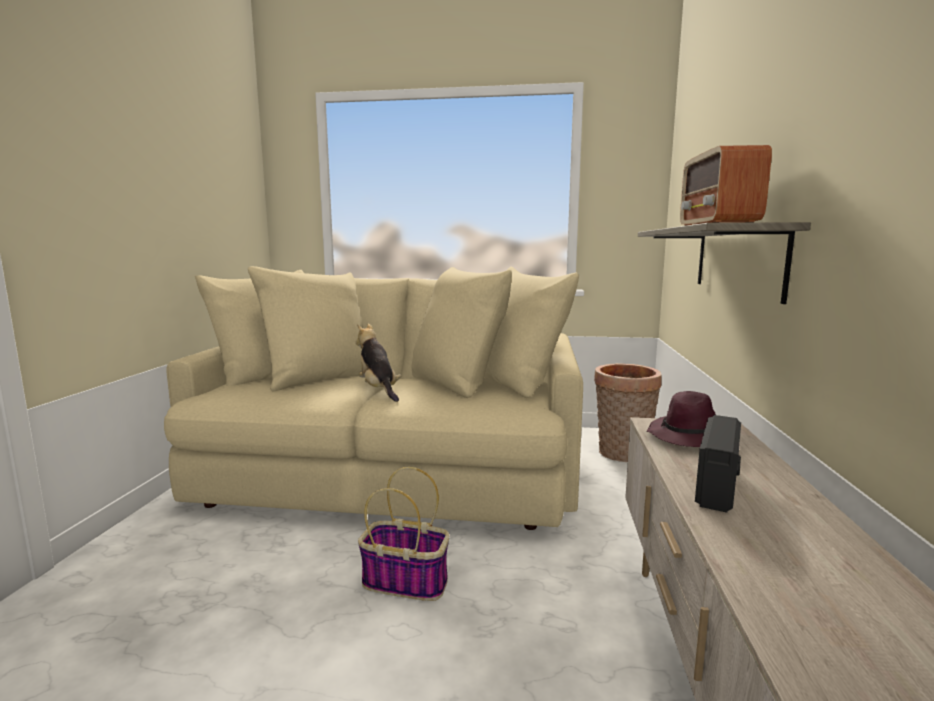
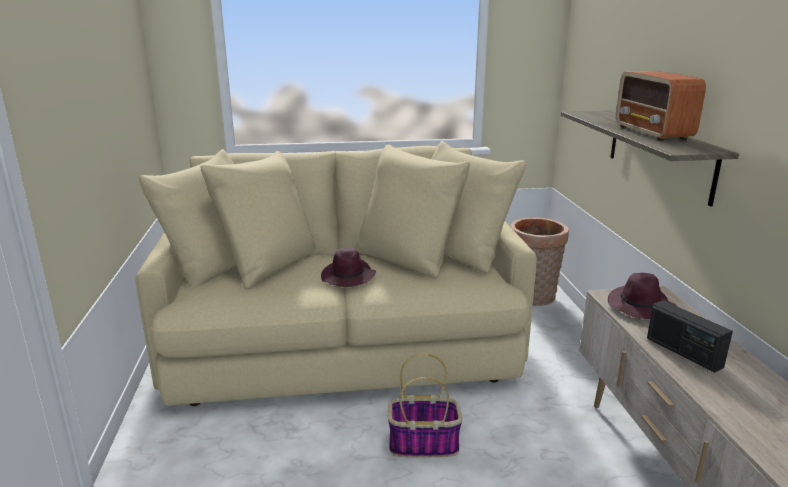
camera: 15 degrees left, 10 degrees up
(378, 390) = (348, 277): plush toy -> purple hat
(717, 486) = (683, 352): radio -> radio turned 135 degrees clockwise

